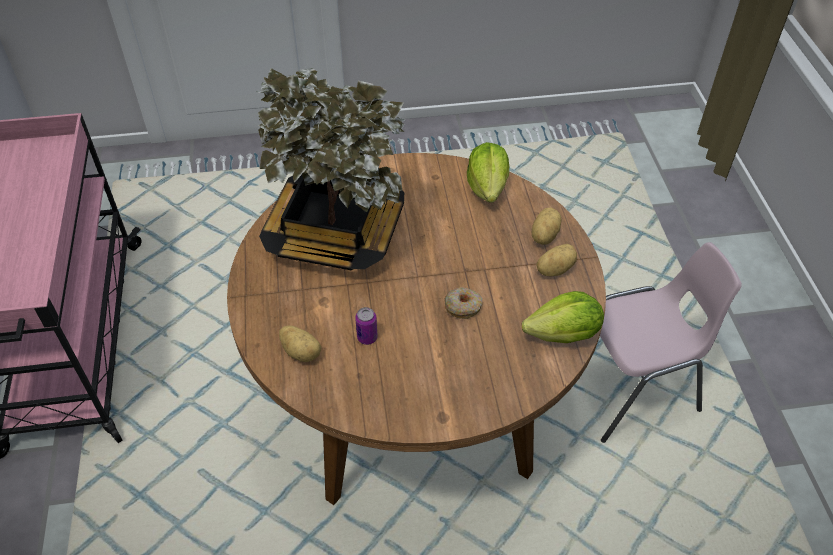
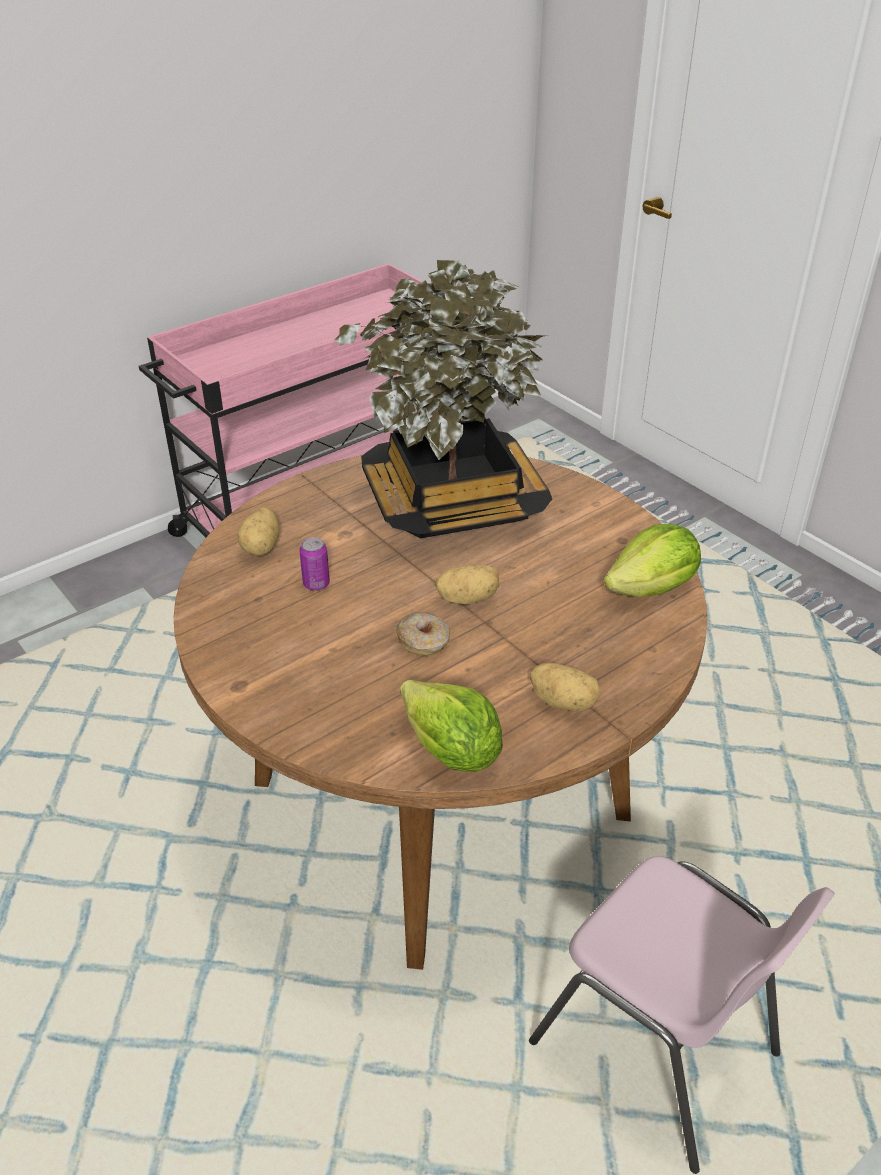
camera: 60 degrees right, 10 degrees down
(543, 235) = (616, 670): potato -> potato (467, 598)

